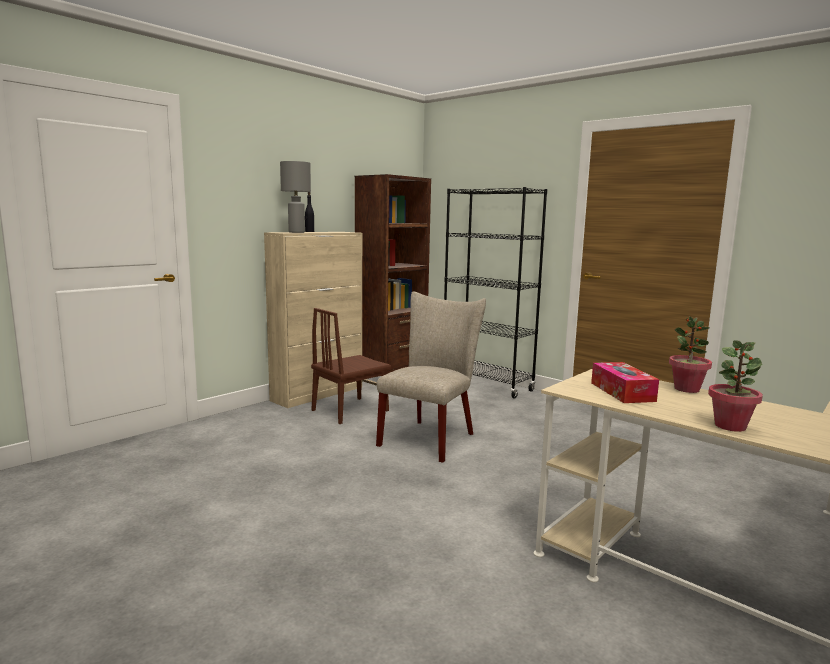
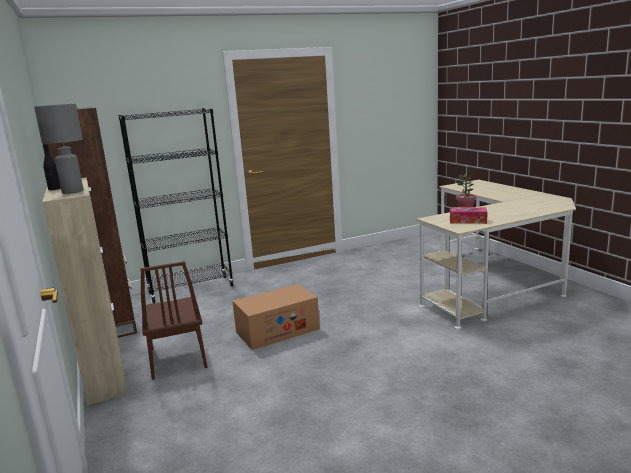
camera: 65 degrees left, 5 degrees up
(430, 437) = (277, 330): beige chair -> cardboard box
(730, 426) = (522, 215): potted plant -> none

